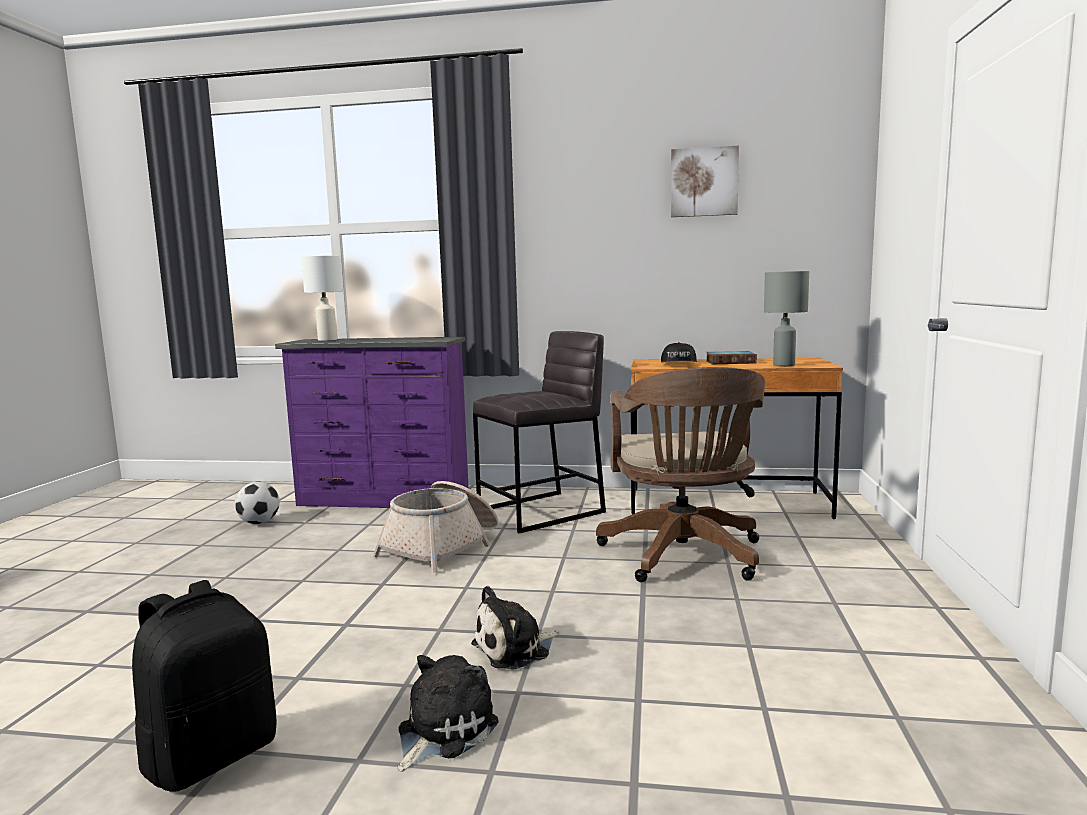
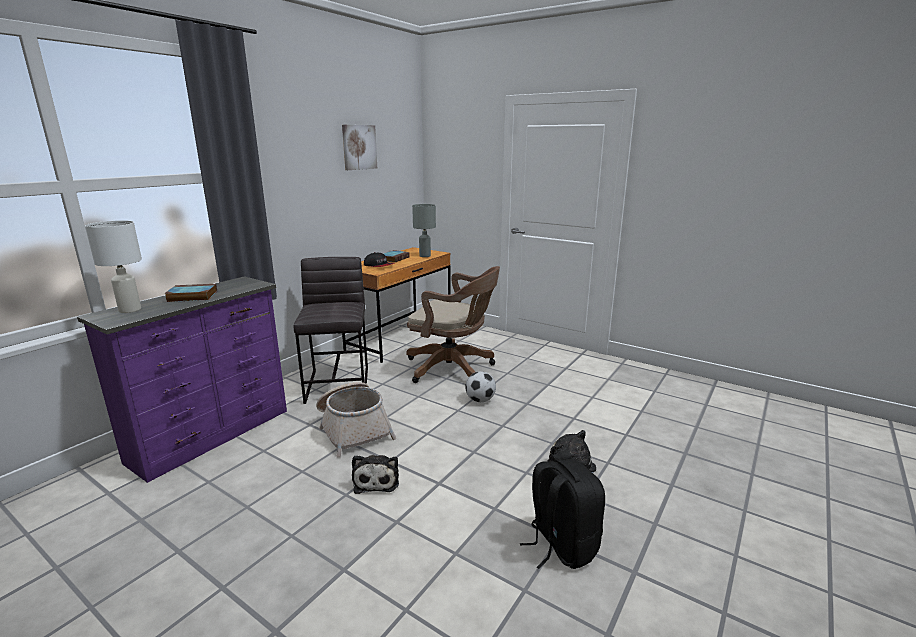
camera: 65 degrees left, 10 degrees up
(259, 522) = (164, 509): football -> football (480, 400)
(378, 339) = (191, 296): none -> book
(515, 649) = (512, 435): plush toy -> plush toy (376, 480)

